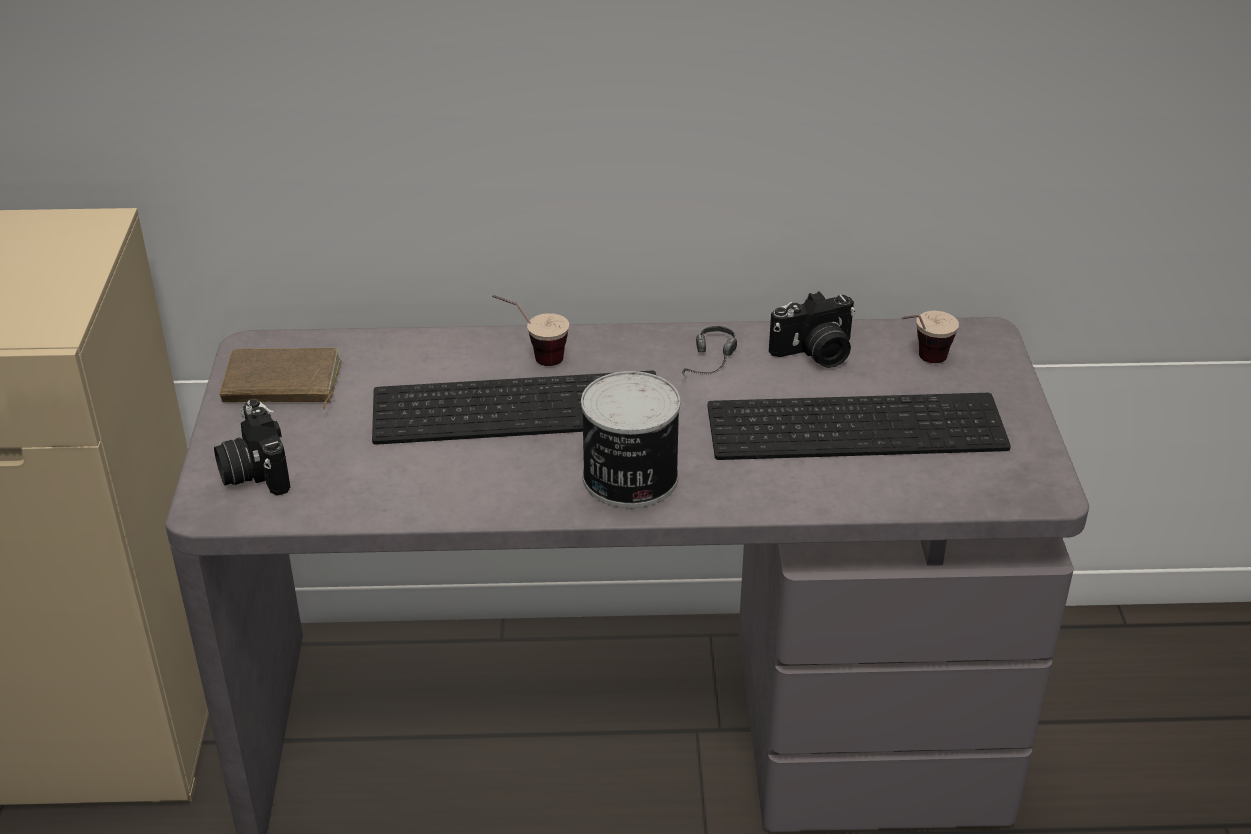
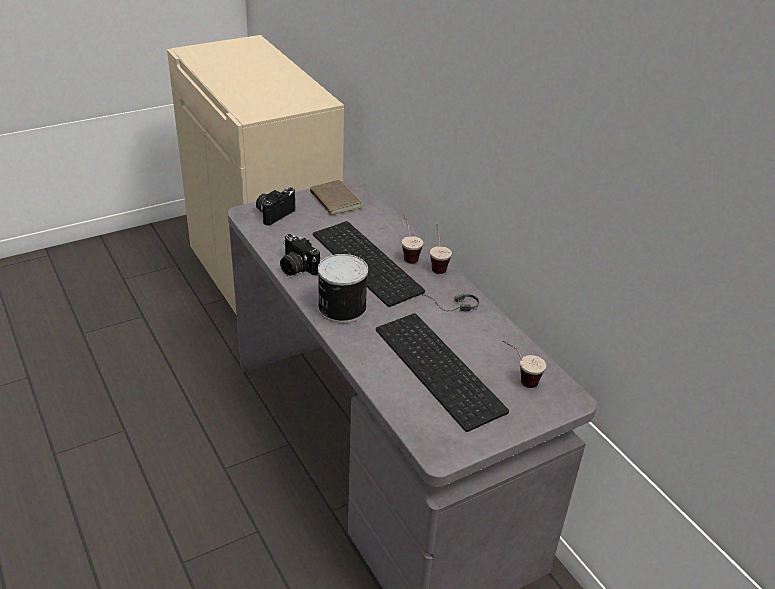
camera: 60 degrees right, 0 degrees up
(586, 337) = (437, 264): none -> cup
(815, 354) = (491, 339): camera -> camera (296, 268)

